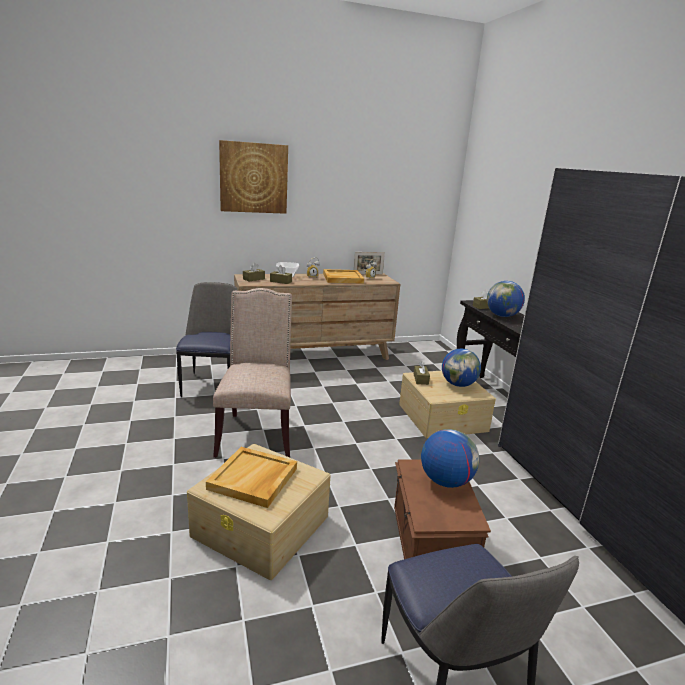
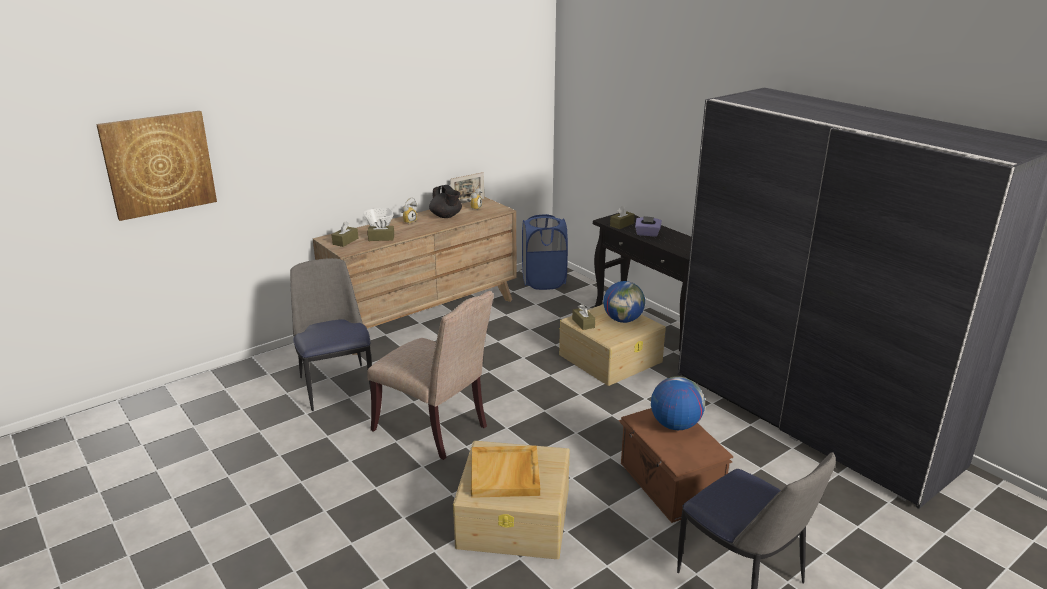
camera: 20 degrees left, 5 degrees up
(253, 178) = (322, 113): picture -> picture (159, 164)
(257, 433) = (435, 428): beige chair -> beige chair turned 150 degrees clockwise
(342, 278) = (446, 216): beige tray -> black teapot
(423, 352) = (544, 281): none -> blue laundry basket
(502, 316) = (647, 234): globe -> purple tissue box

